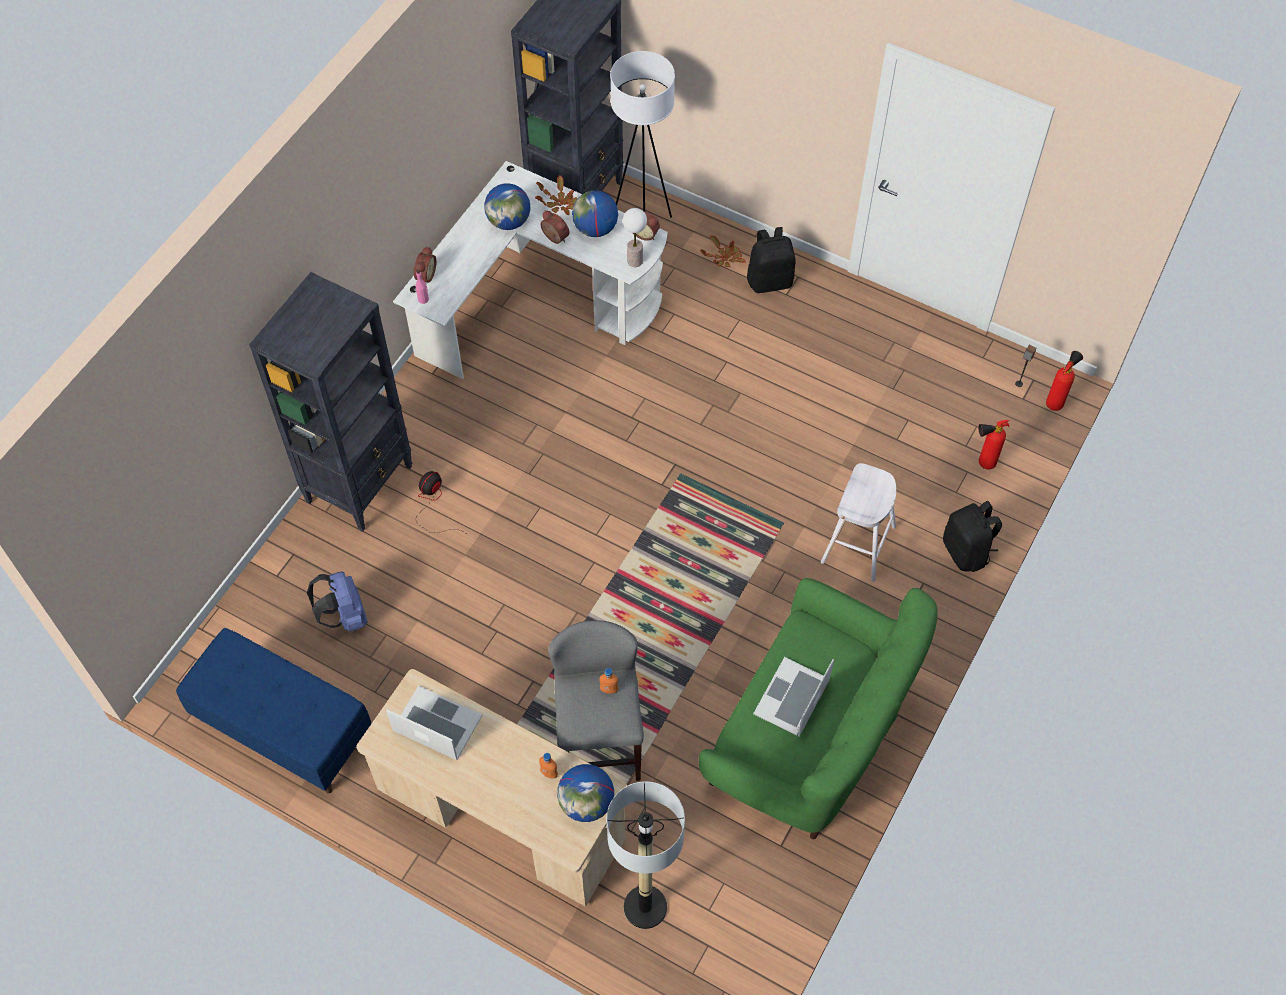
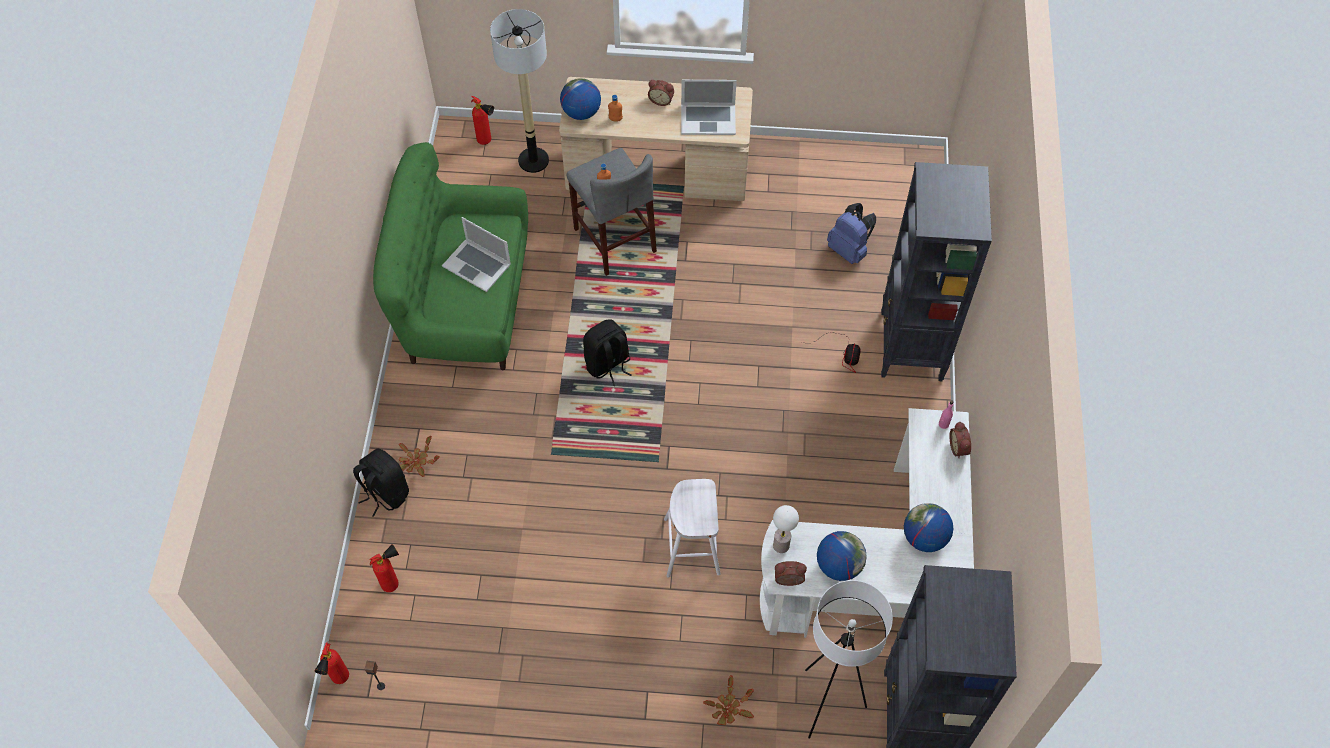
camera: 155 degrees right, 0 degrees up
(283, 728) = (837, 167): blue bench -> none
(554, 238) = (870, 537): alarm clock -> alarm clock (661, 100)
(560, 203) = (890, 579): potted plant -> potted plant (416, 462)
(693, 967) = (487, 142): none -> fire extinguisher
(770, 280) = (670, 701): black backpack -> black backpack (608, 365)
(792, 697) = (477, 265): laptop -> laptop turned 120 degrees clockwise
(858, 544) = (481, 462): white stool -> white stool (692, 546)

